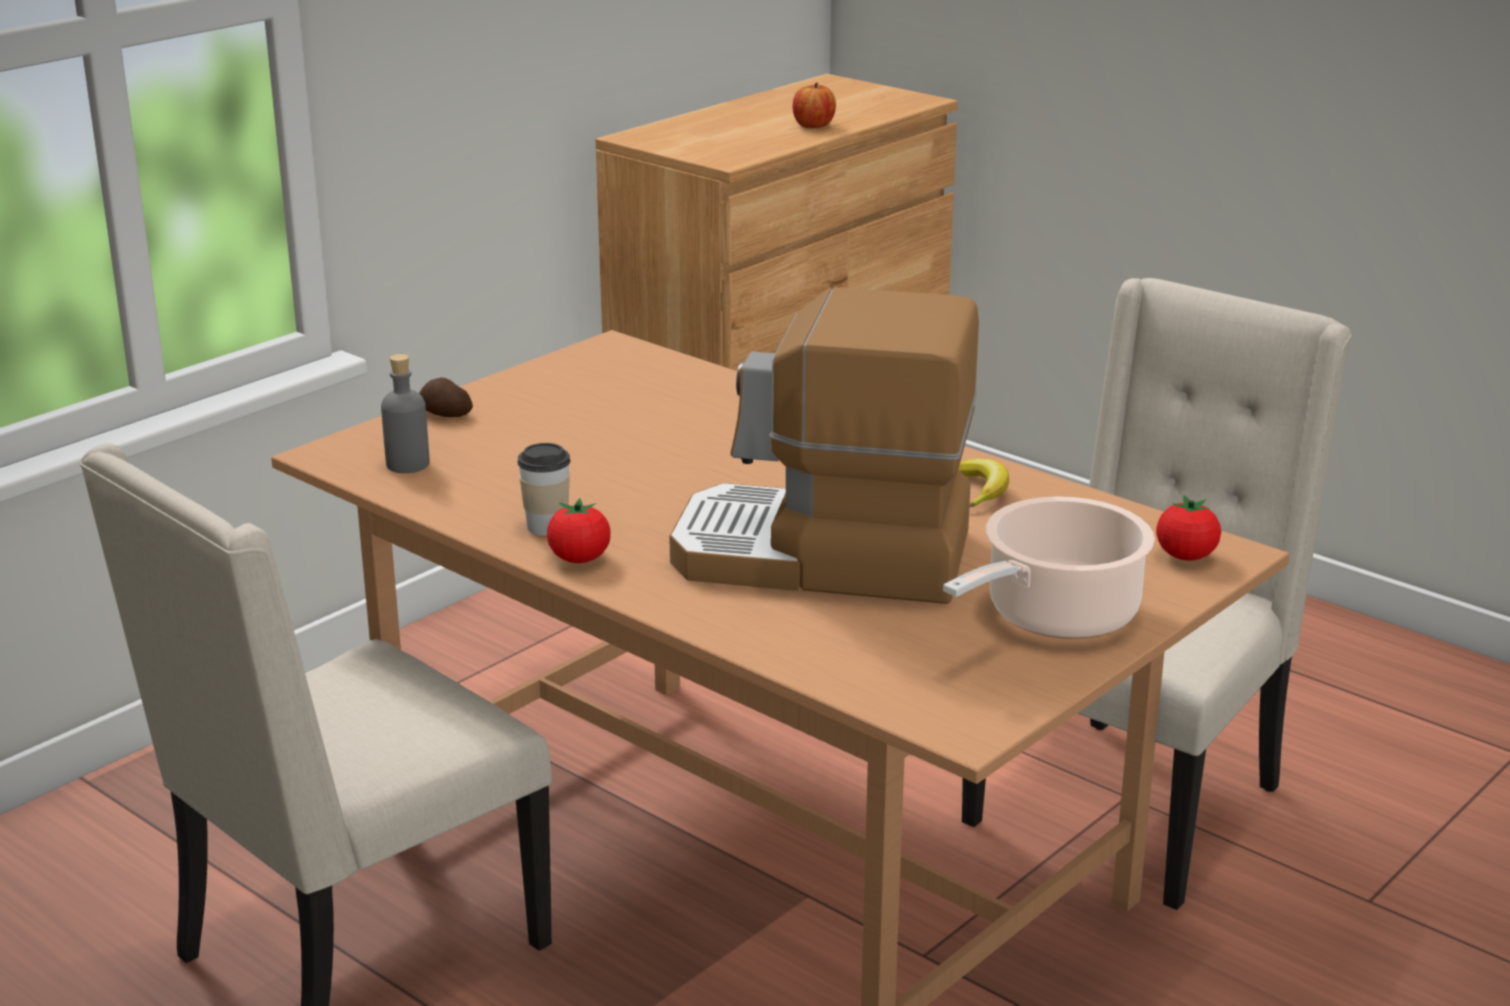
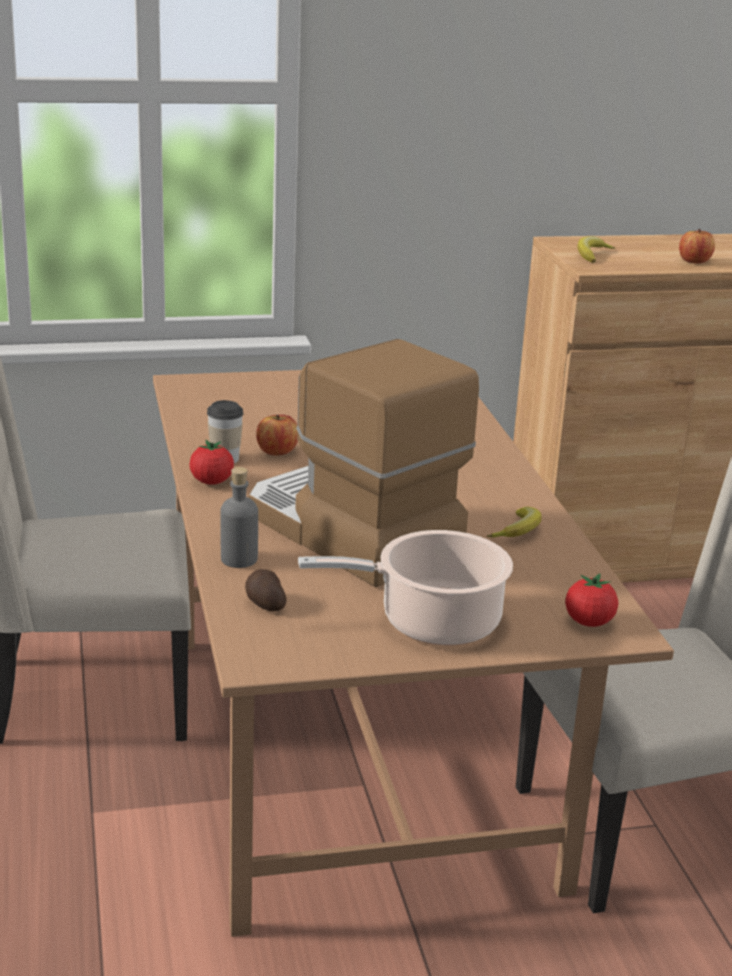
camera: 35 degrees right, 0 degrees up
(408, 464) = (211, 401): grey bottle -> grey bottle (239, 559)
(445, 414) = (276, 381): potato -> potato (264, 604)
(591, 497) = (277, 451): none -> apple
(700, 144) = (592, 255): none -> banana

